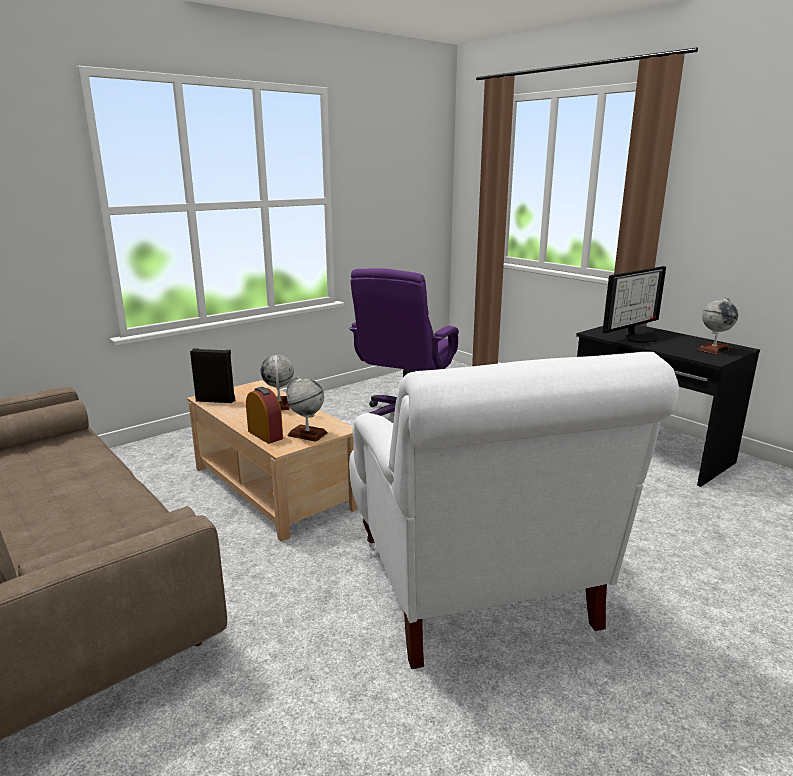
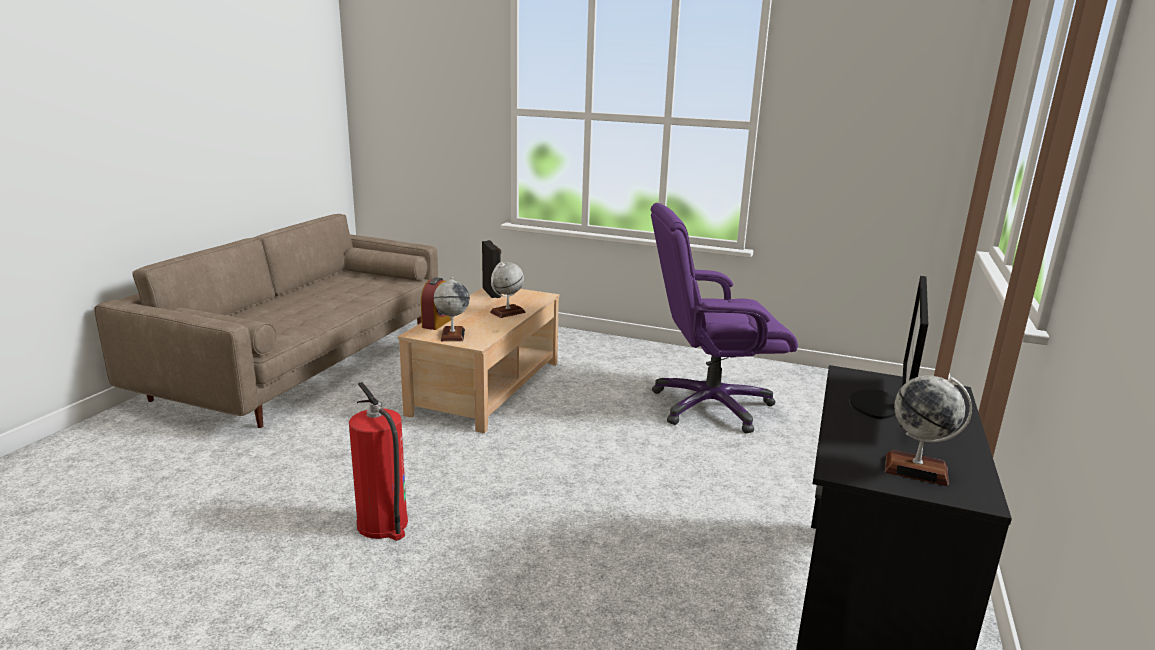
camera: 60 degrees right, 0 degrees up
(477, 589) = (383, 525): white armchair -> fire extinguisher
(639, 337) = (883, 406): monitor -> monitor turned 90 degrees clockwise

